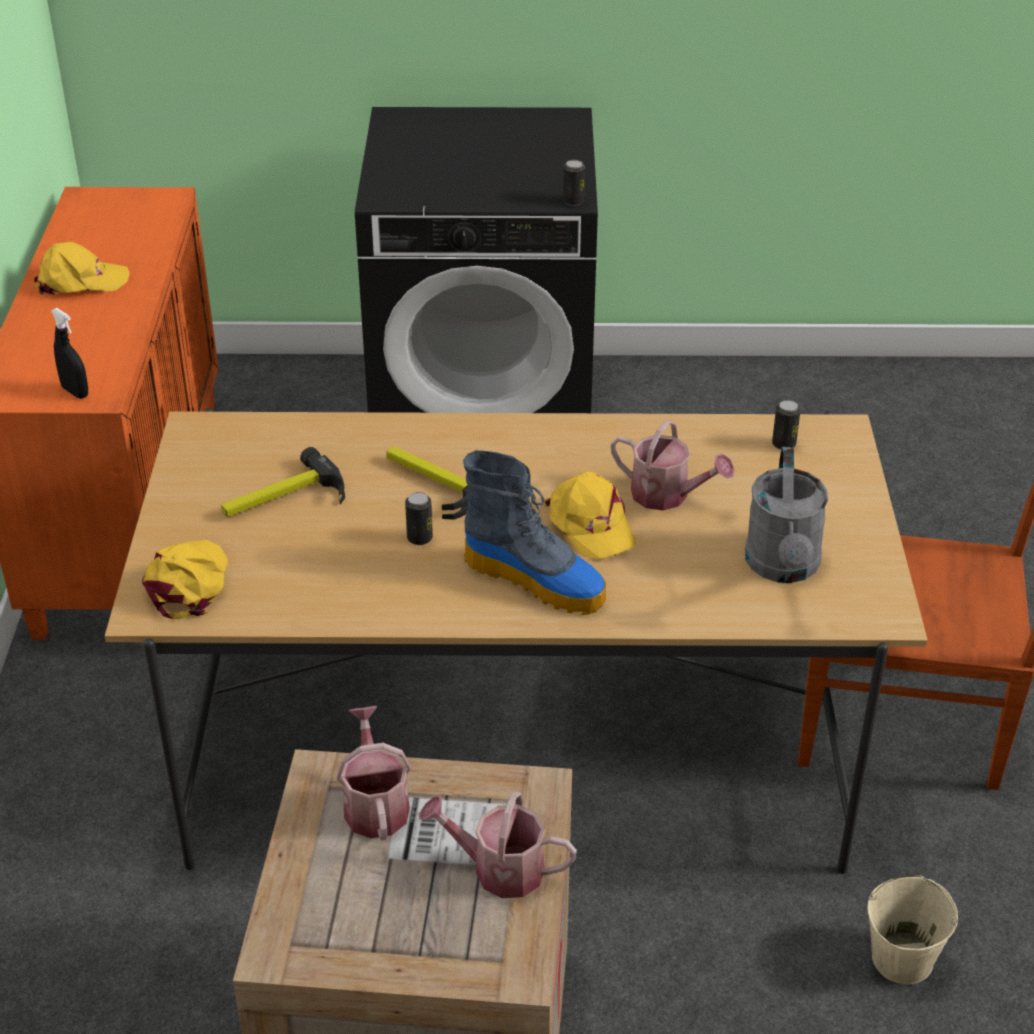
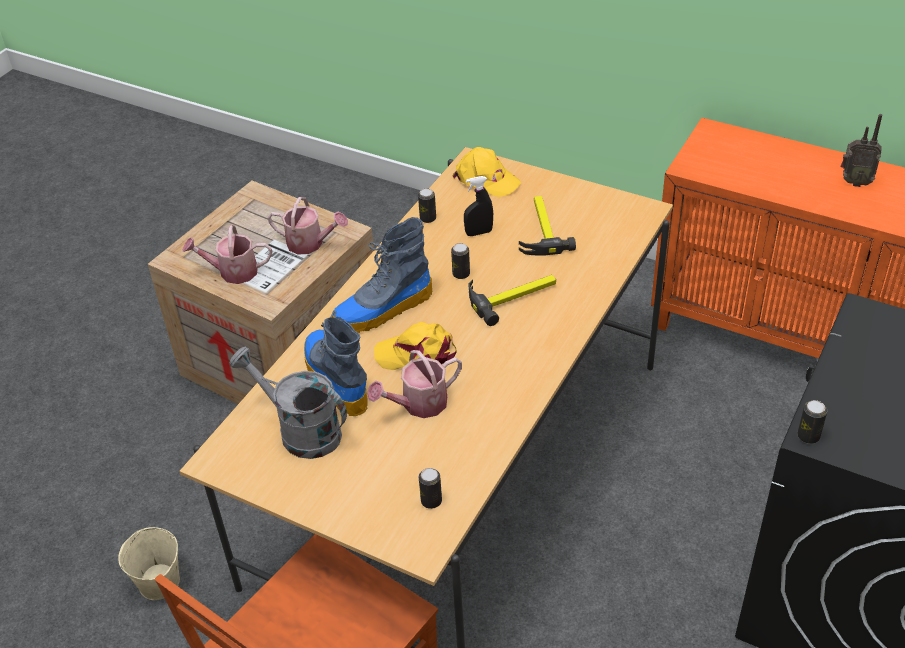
camera: 120 degrees right, 5 degrees up
(75, 392) = (700, 159): black spray bottle -> black spray bottle (479, 232)
(80, 282) = (854, 182): yellow cap -> radio
(316, 609) = (428, 218): none -> can
(498, 869) = (233, 272): watering can -> watering can turned 135 degrees counterclockwise
(683, 574) = (335, 378): none -> boot

